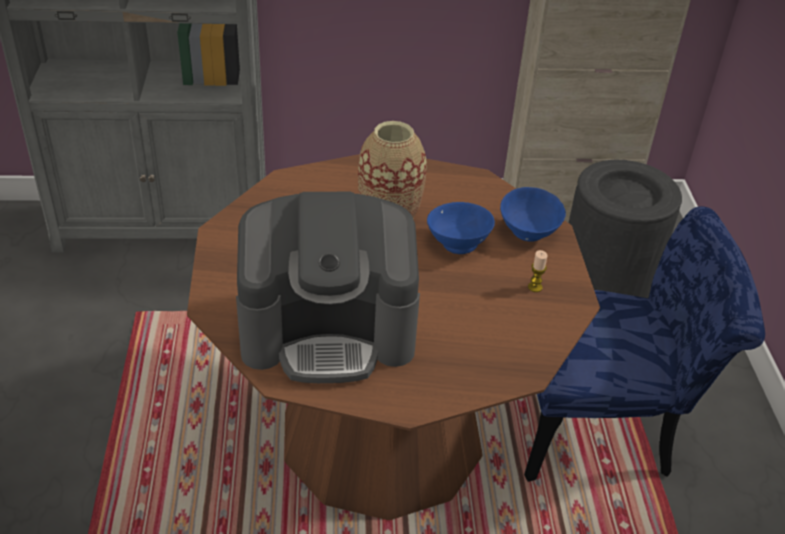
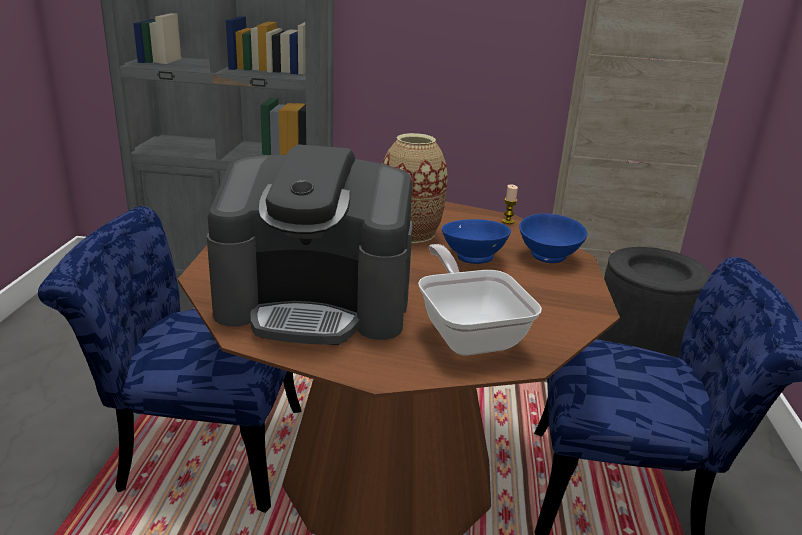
camera: 10 degrees right, 15 degrees down
(188, 433) = (197, 448): none -> blue chair
(472, 347) = (468, 333): none -> frying pan
(535, 287) = (548, 295): candle -> candle (508, 221)

